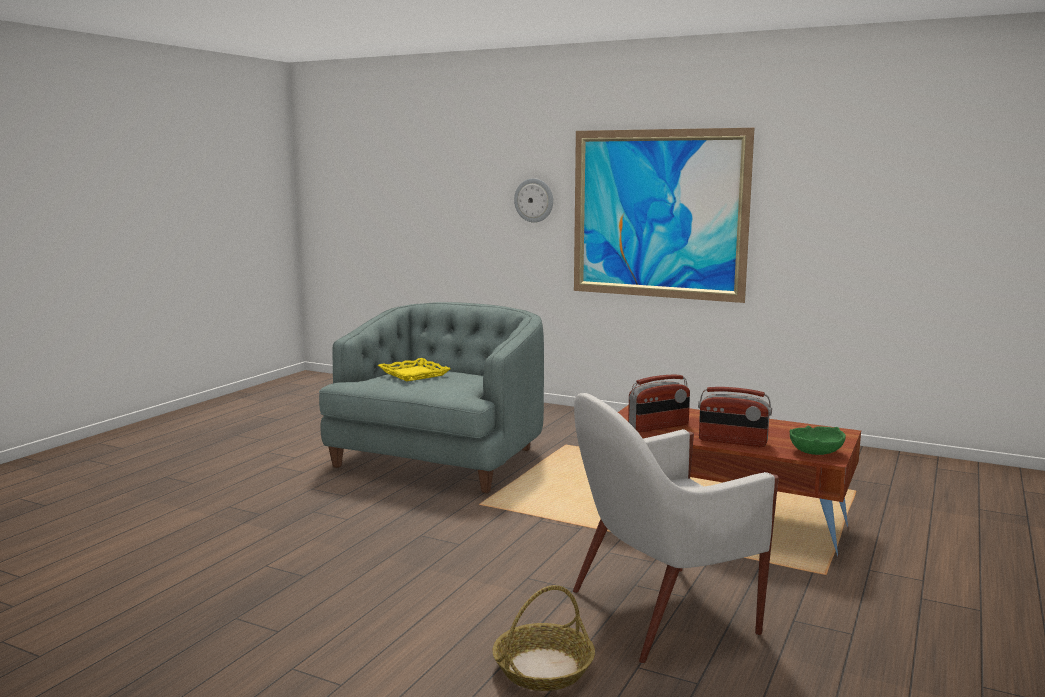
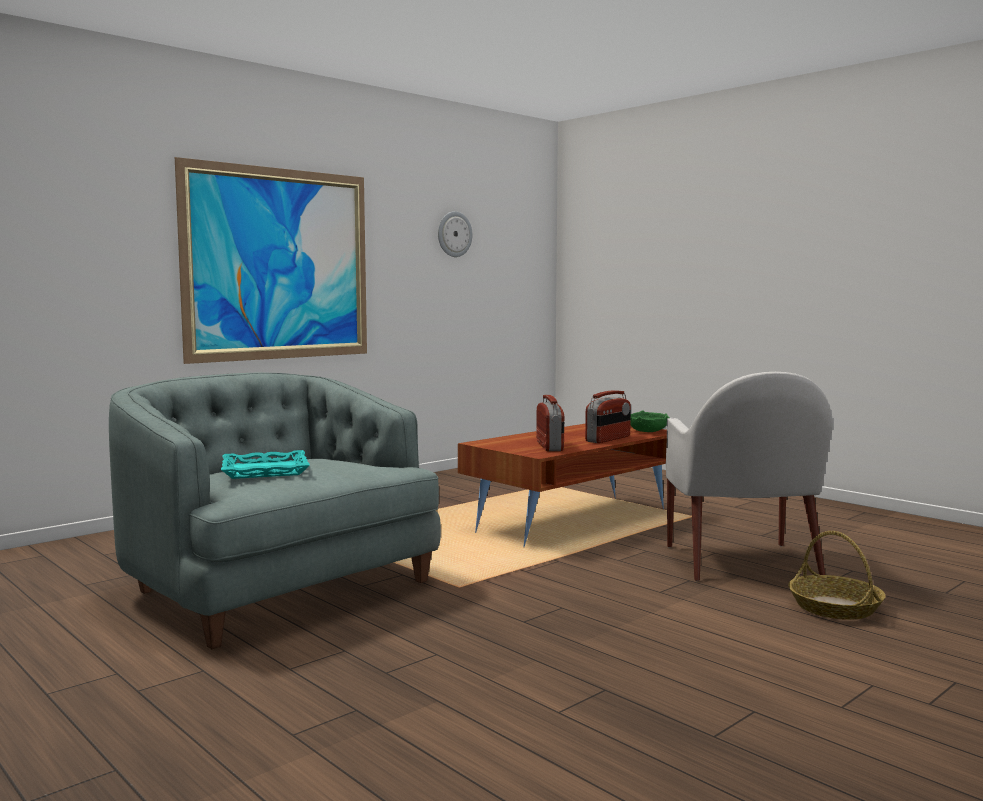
camera: 70 degrees left, 5 degrees down
(413, 374) = (265, 471): yellow tray -> turquoise tray
(534, 200) = (117, 245): wall clock -> wall clock (454, 234)

